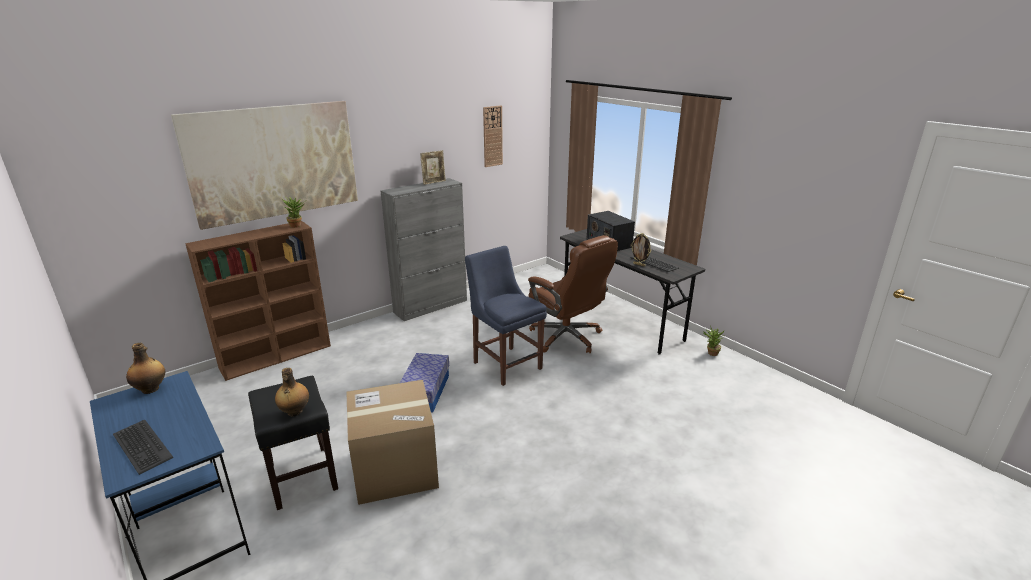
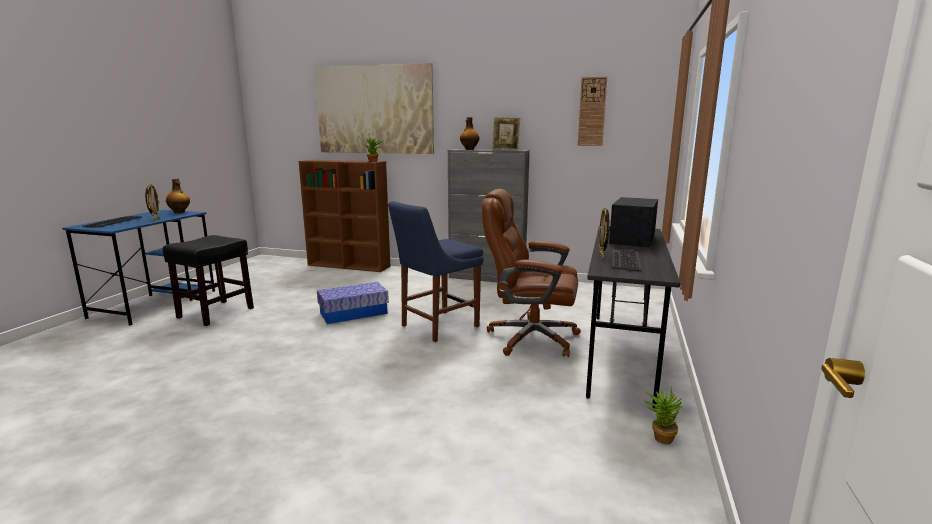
camera: 55 degrees right, 10 degrees down
(183, 411) = (155, 219): none -> picture frame
(294, 412) = (190, 245): bottle -> bottle (469, 149)
(395, 468) = (240, 334): cardboard box -> none
(505, 364) = (436, 327): blue chair -> blue chair turned 150 degrees counterclockwise
(567, 338) = (530, 338): brown office chair -> brown office chair turned 90 degrees clockwise

